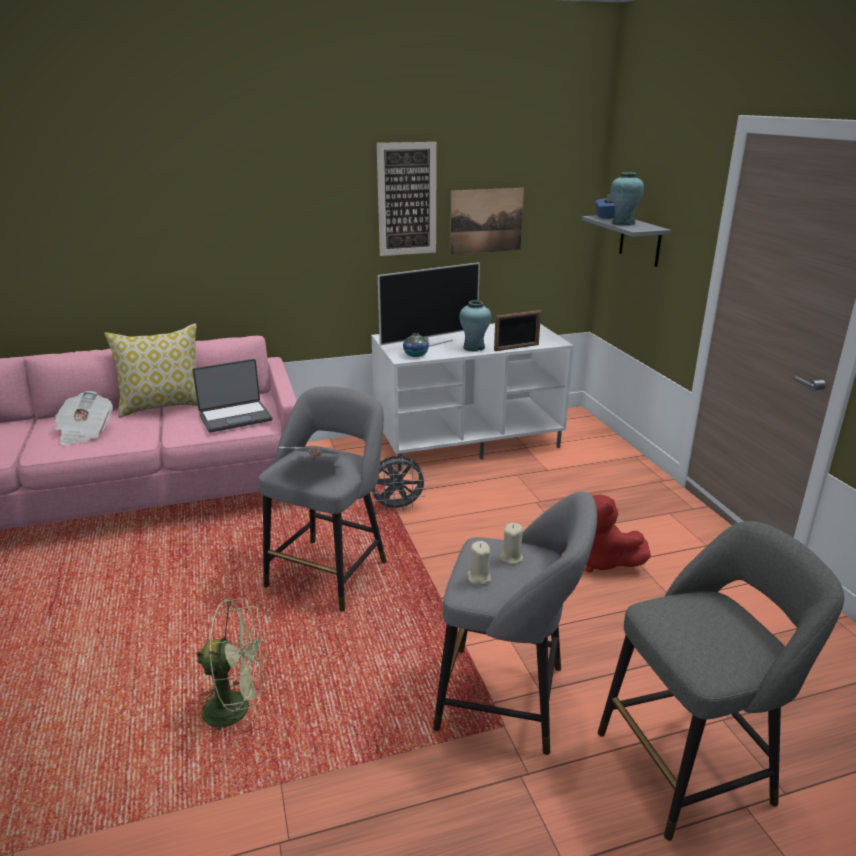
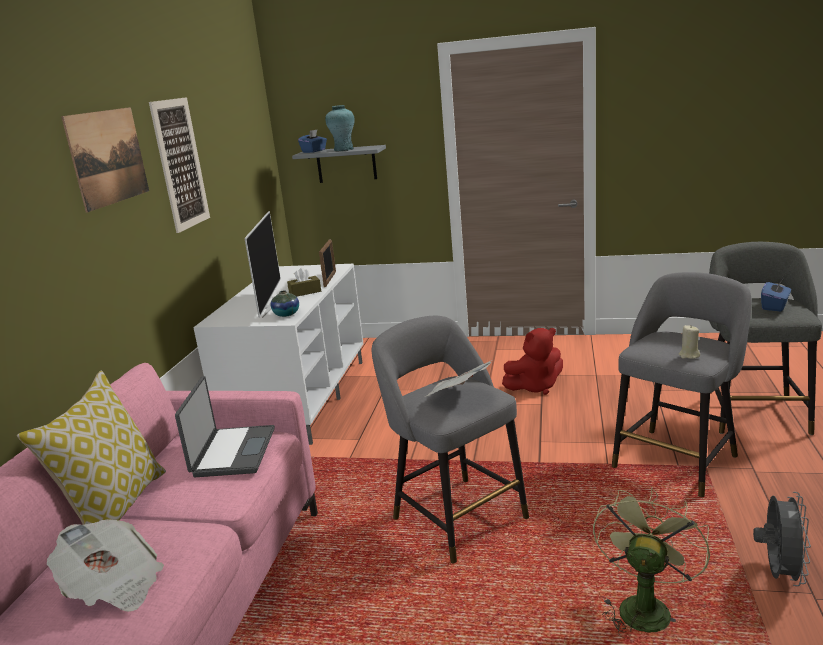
camera: 60 degrees left, 5 degrees down
(397, 507) = (378, 457): grey fan -> grey fan (778, 573)
(474, 347) = (305, 292): turquoise vase -> brown tissue box
(486, 221) = (228, 176): picture -> picture (108, 157)
(511, 557) = (666, 342): beige candle -> none
(720, 639) = (775, 306): none -> blue tissue box

